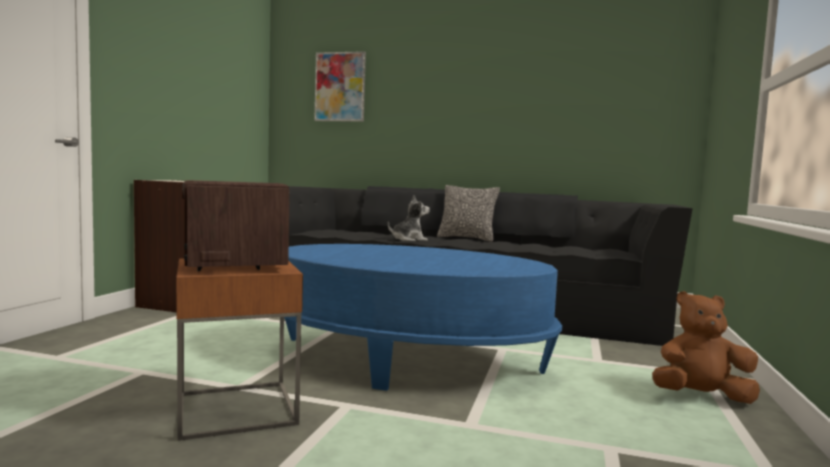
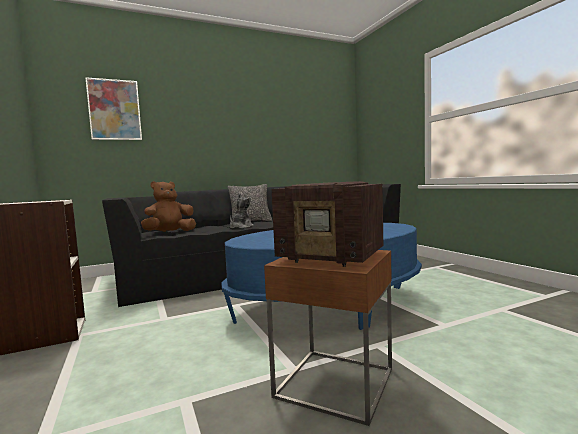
camera: 40 degrees left, 0 degrees up
(701, 397) = (461, 276): brown plush toy -> brown plush toy (169, 233)

